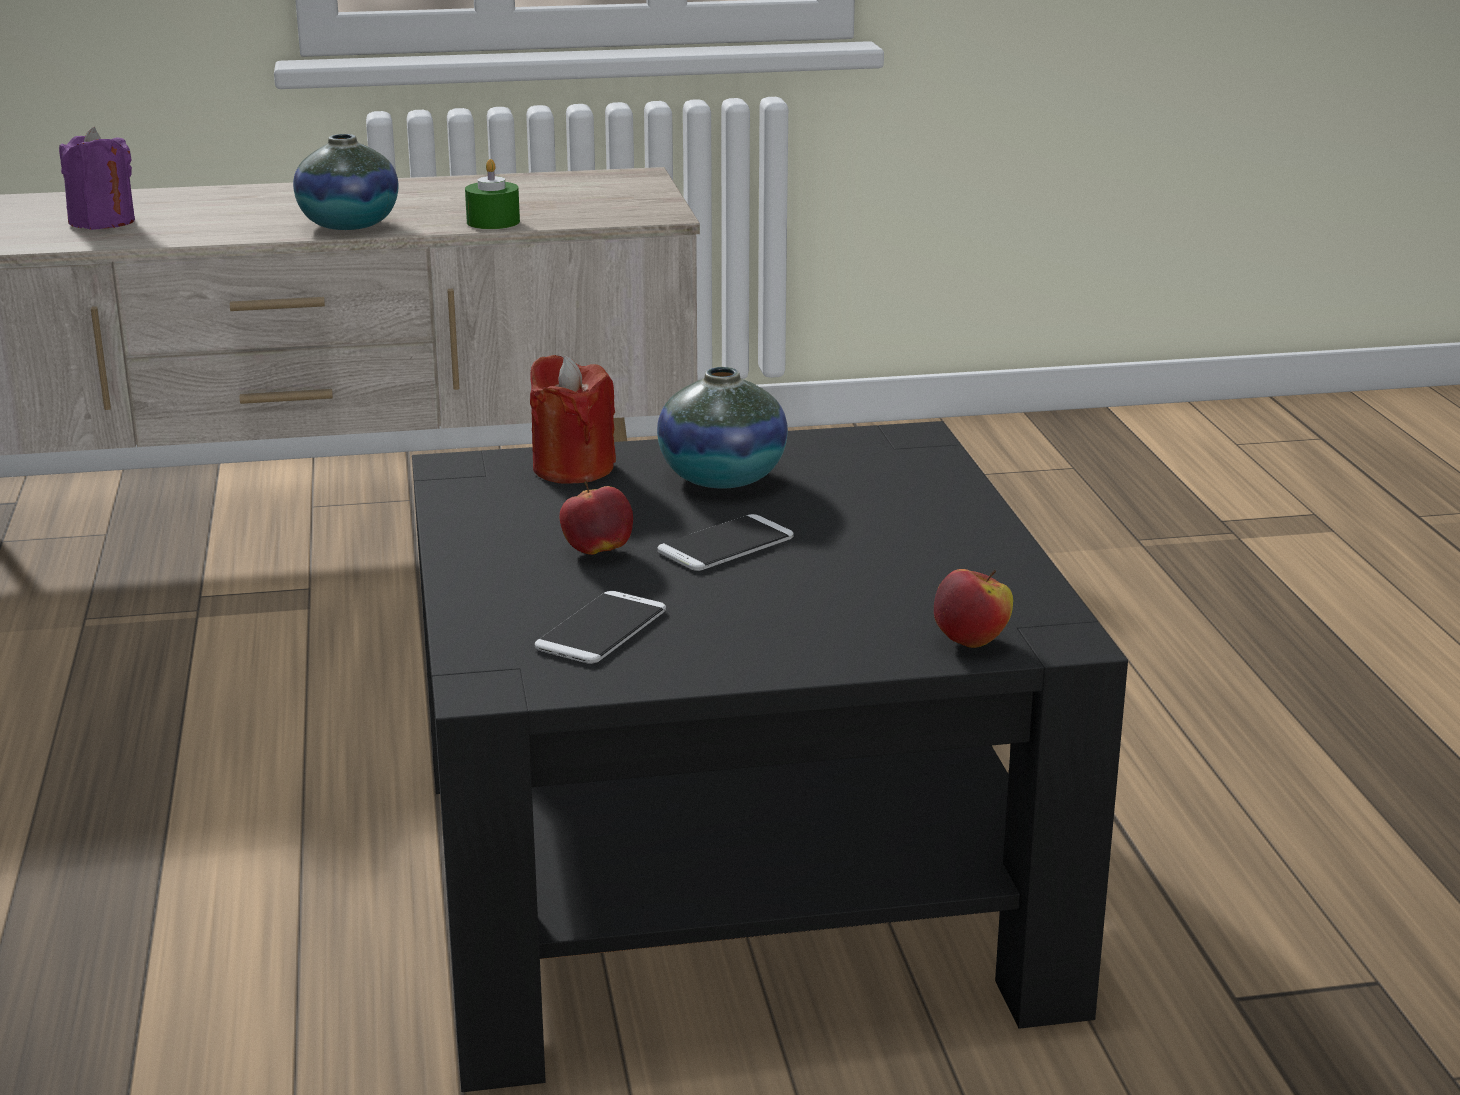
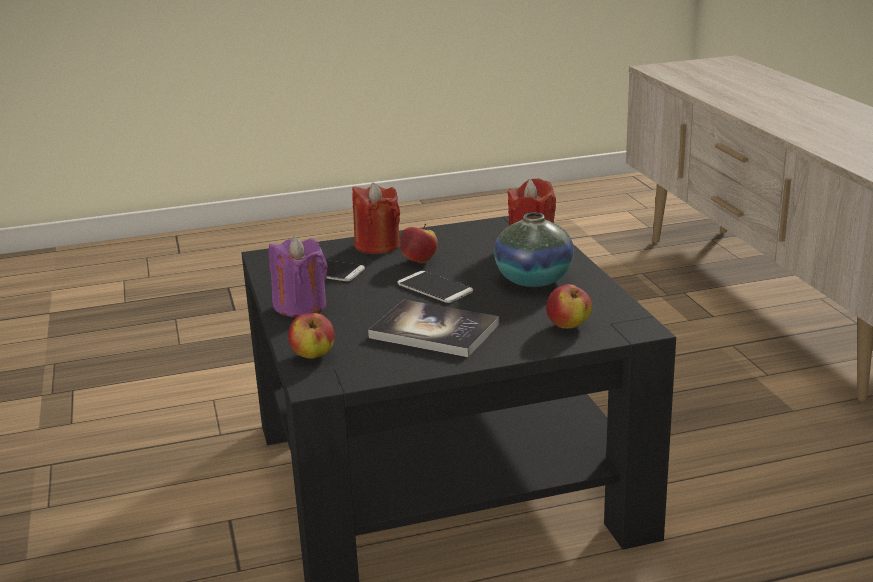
camera: 85 degrees right, 0 degrees up
(102, 222) = (738, 88): purple candle -> purple candle (300, 306)
(349, 225) = (786, 124): vase -> none
(493, 222) = (831, 149): green candle -> none
(497, 583) = (377, 246): none -> red candle
(896, 552) = (434, 331): none -> book
(899, 470) = (568, 326): none -> apple

